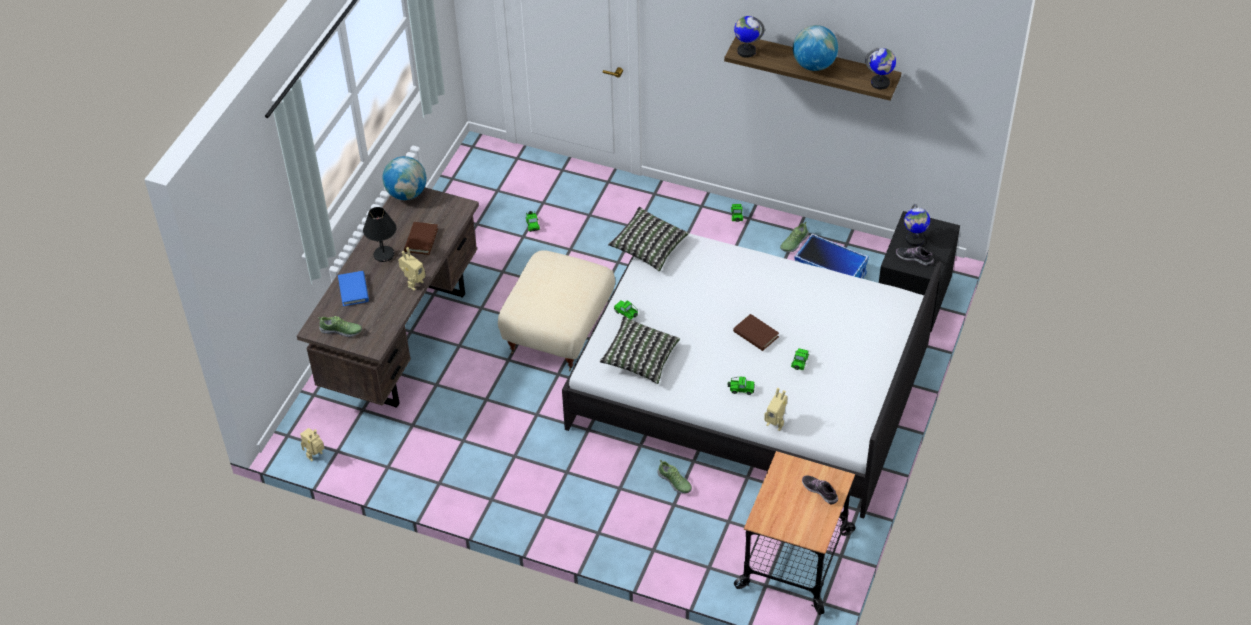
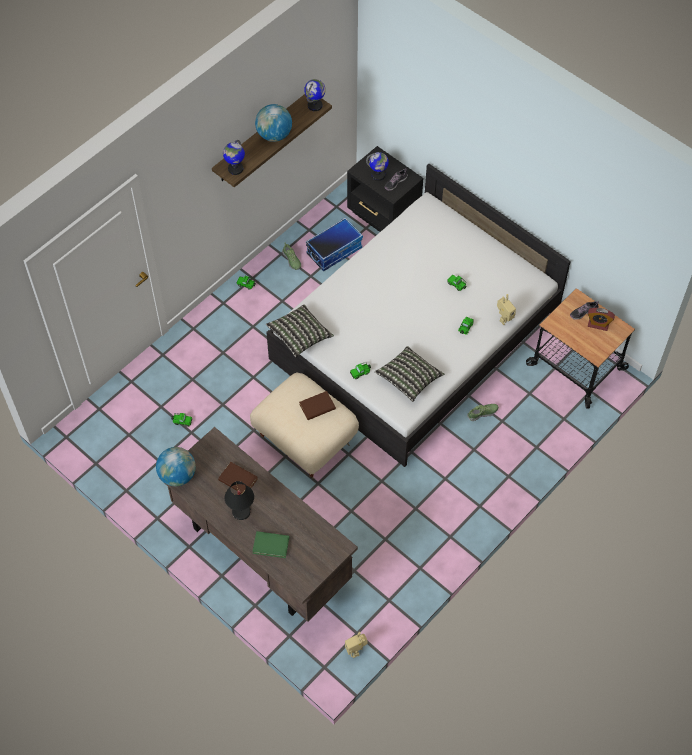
camera: 70 degrees left, 10 degrees up
(341, 331) = (312, 566): shoe -> none
(353, 290) = (271, 545): blue book -> green book
(413, 283) = (284, 499): toy robot -> none
(756, 334) = (418, 300): brown book -> brown book (317, 407)
(809, 511) = (598, 324): none -> alarm clock

